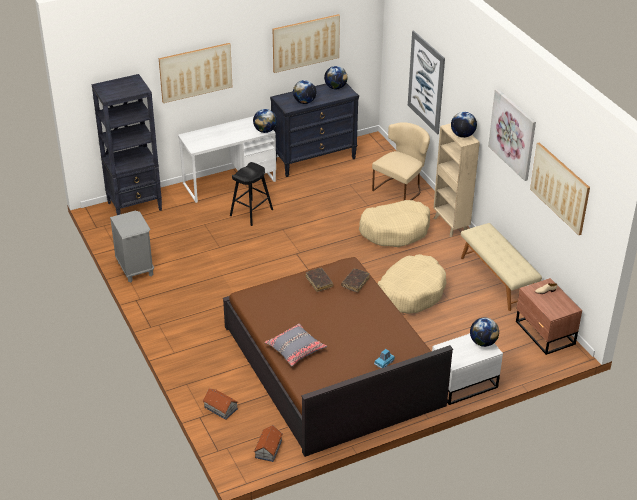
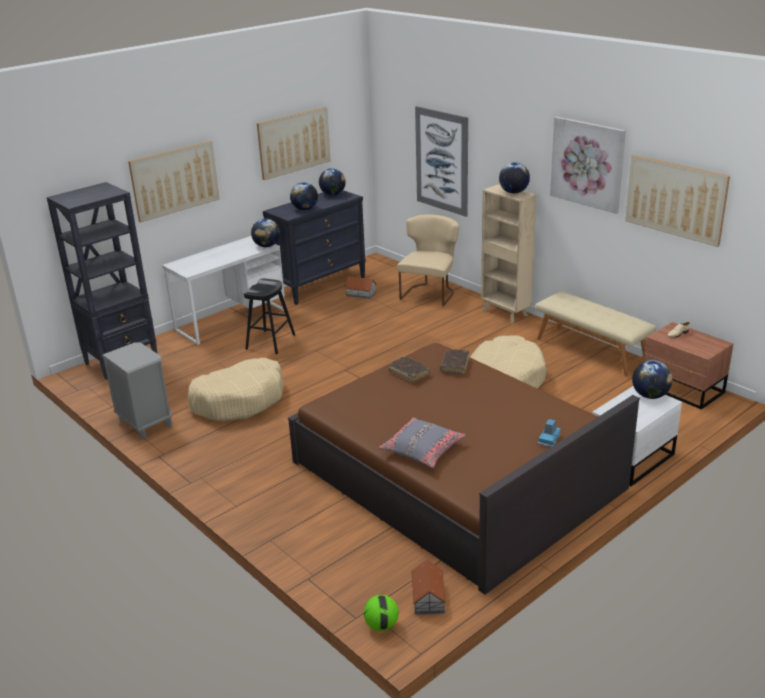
camera: 15 degrees left, 10 degrees down
(221, 408) = (333, 559): toy house -> toy house (361, 294)
(231, 460) = (381, 625): none -> football
(395, 230) = (447, 328): beige dog bed -> beige dog bed (239, 400)

